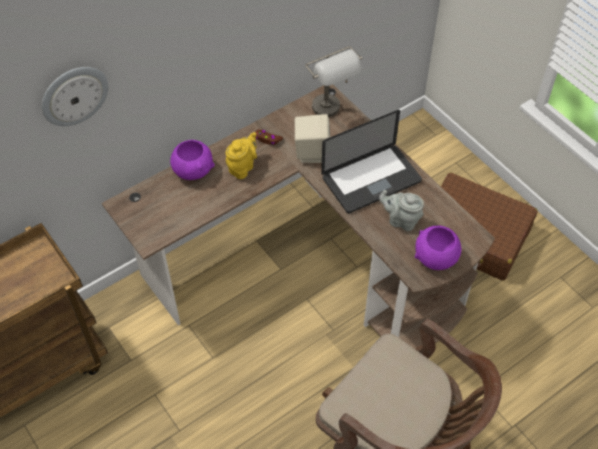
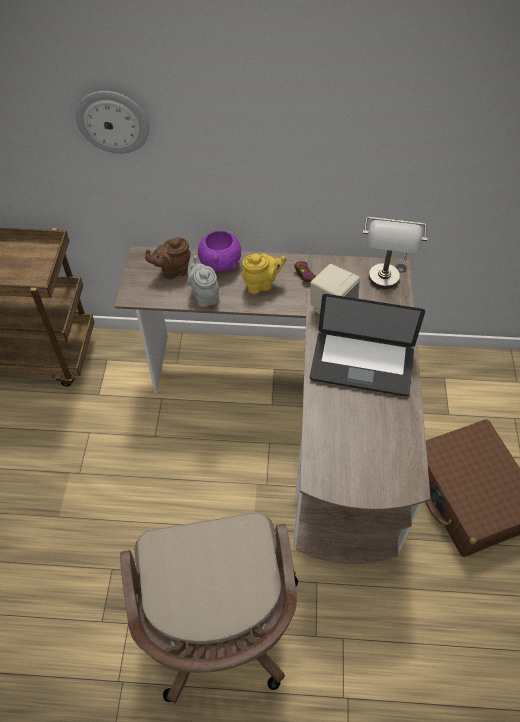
camera: 40 degrees right, 0 degrees up
(161, 201) = (172, 271): none -> brown teapot
(401, 220) = (353, 418): grey teapot -> grey teapot (204, 295)
(436, 258) = (351, 475): purple bowl -> none

